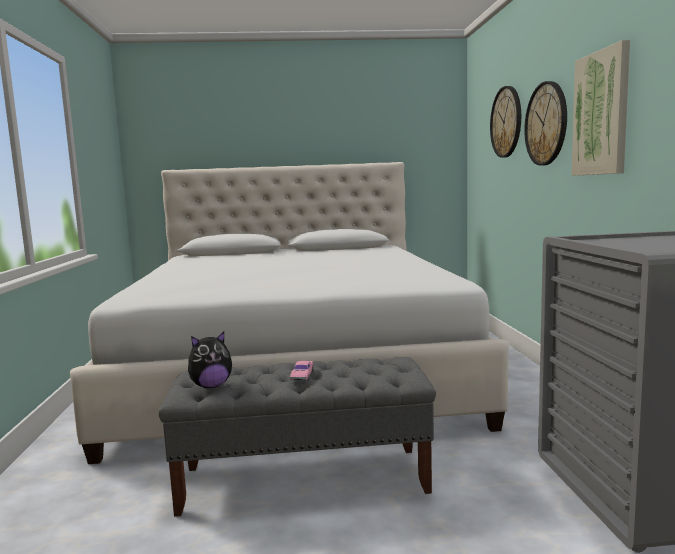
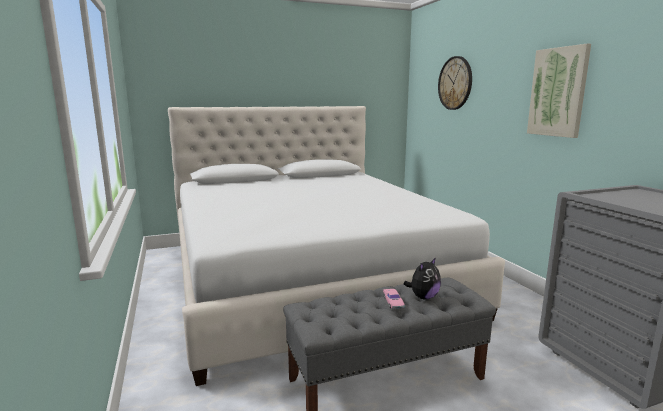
camera: 15 degrees left, 5 degrees up
(211, 386) = (331, 319): plush toy -> plush toy (423, 297)
(546, 124) = (499, 91): wall clock -> none

